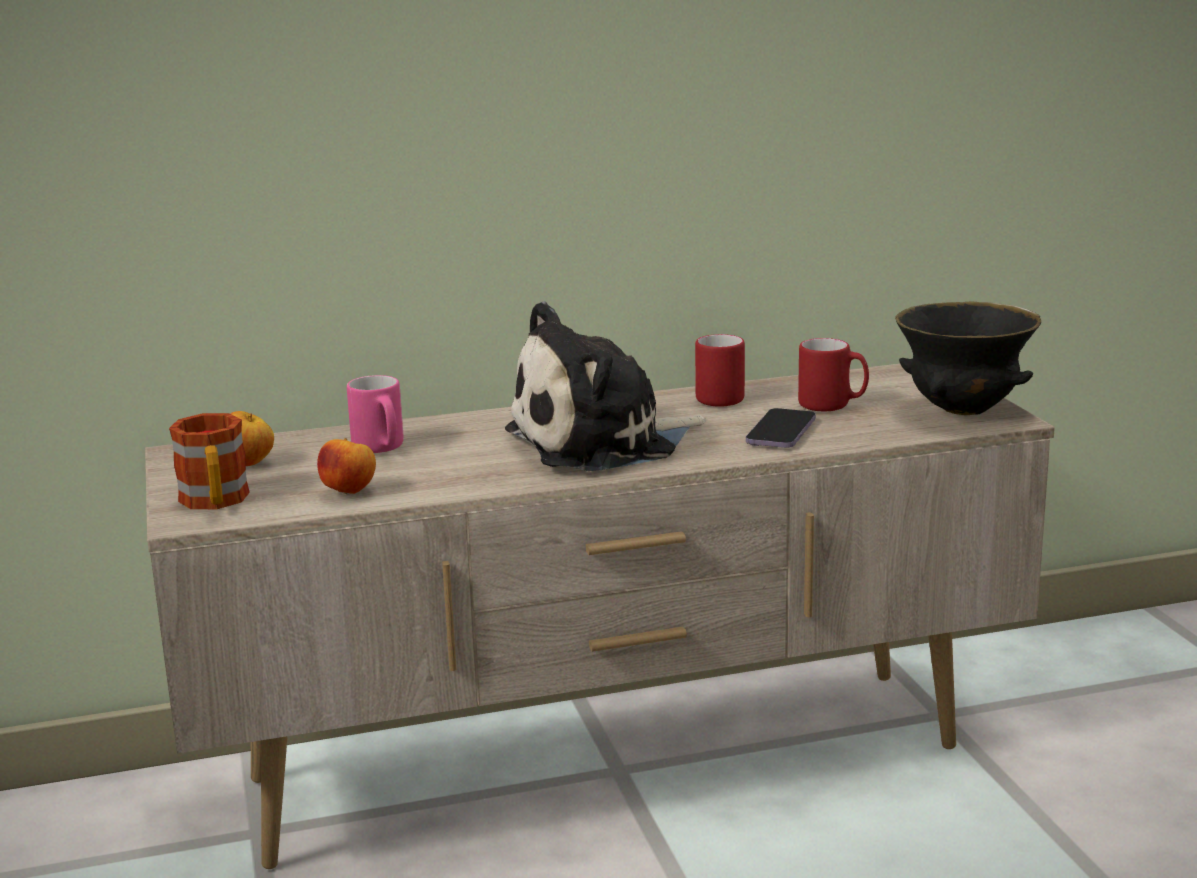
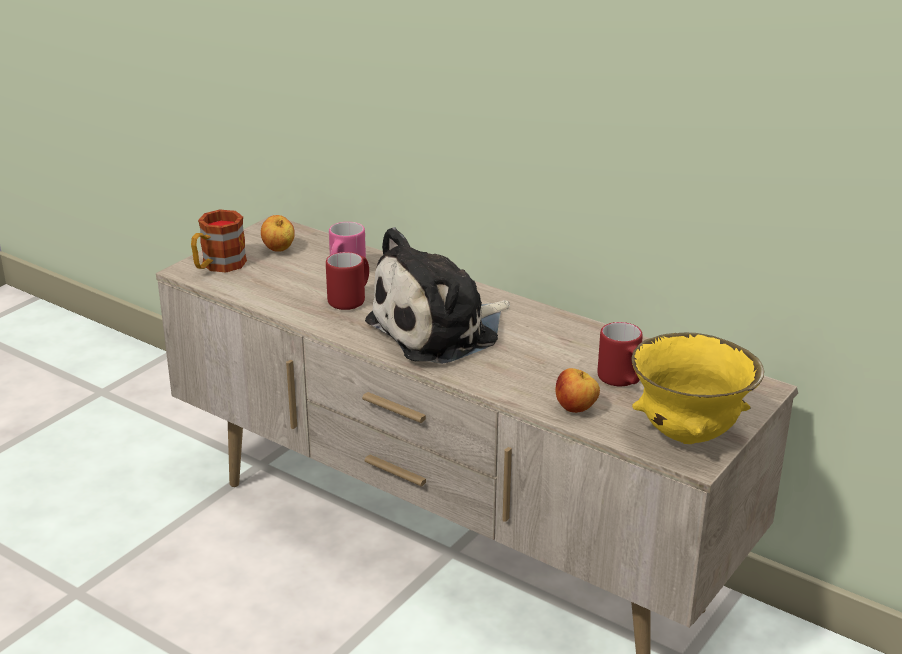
camera: 50 degrees right, 10 degrees up
(350, 492) = (272, 293): apple -> apple (576, 409)
(602, 443) = (440, 331): plush toy -> plush toy turned 60 degrees counterclockwise
(717, 398) = (577, 335): red mug -> red mug (351, 300)
(781, 432) = (542, 382): phone -> none
(964, 411) = (687, 435): black bowl -> yellow bowl

